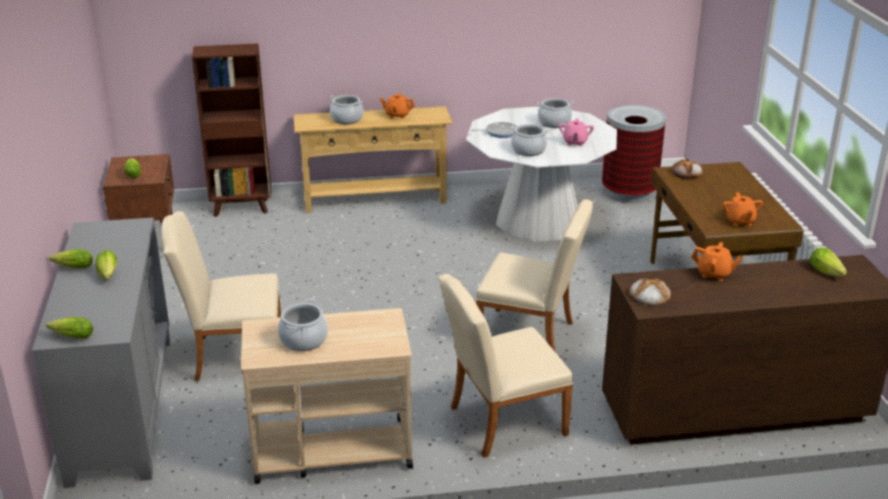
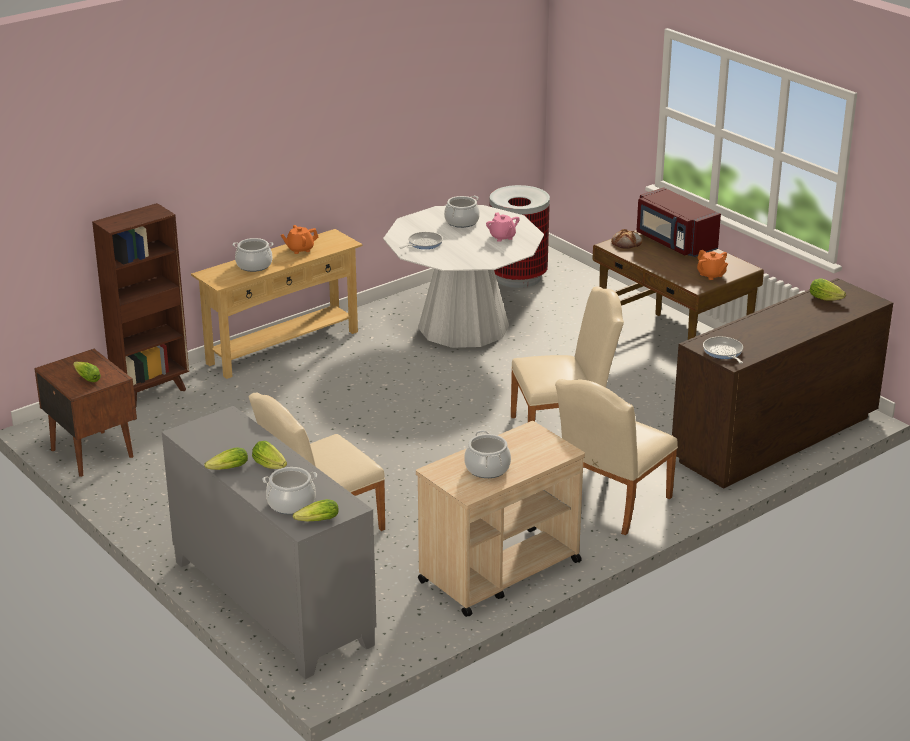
camera: 30 degrees left, 0 degrees up
(528, 150) = (470, 255): cooking pot -> cooking pot (291, 504)
(649, 295) = (723, 352): bread -> frying pan
(714, 274) = (751, 322): orange teapot -> none
(735, 183) = (674, 242): none -> red microwave

